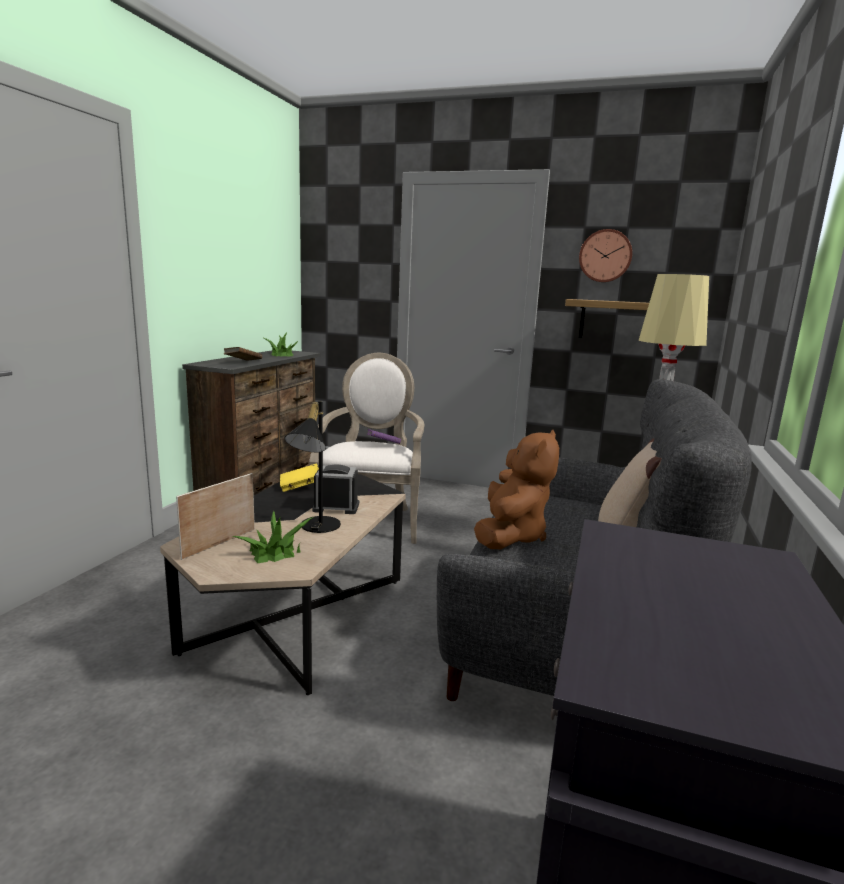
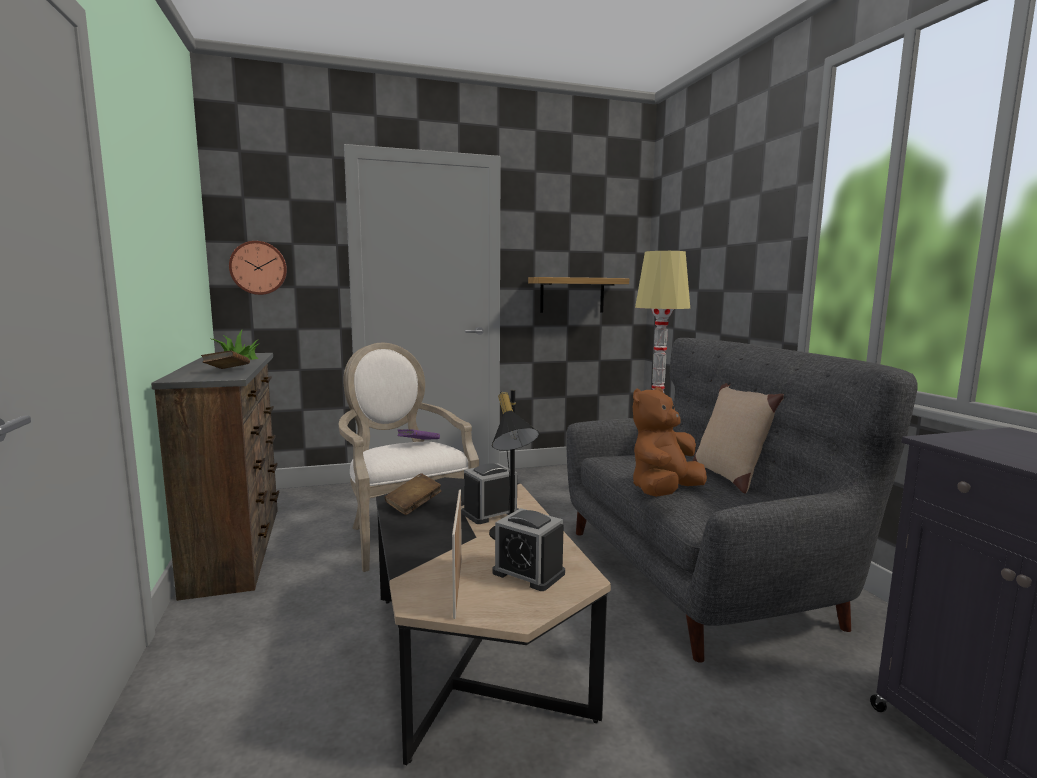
camera: 35 degrees left, 5 degrees down
(274, 552) = (528, 573): potted plant -> alarm clock
(300, 487) = (413, 505): yellow book -> brown book
(510, 535) = (664, 492): brown plush toy -> brown plush toy turned 120 degrees counterclockwise
(605, 256) = (555, 237): wall clock -> wall clock (258, 268)

